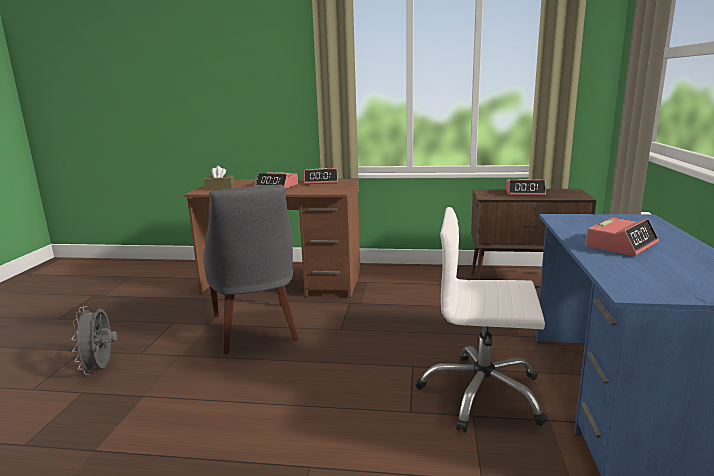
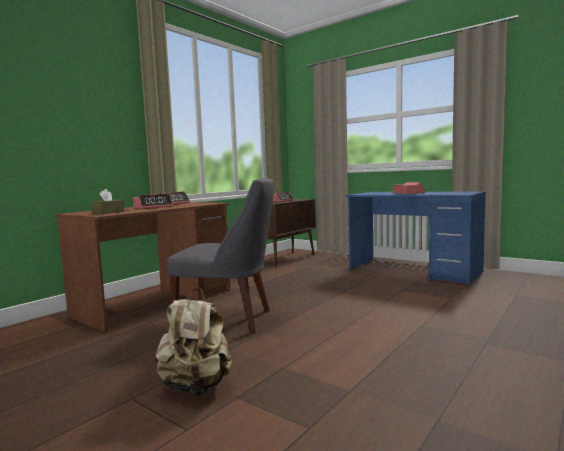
camera: 60 degrees left, 10 degrees down
(101, 368) = (197, 386): grey fan -> beige backpack
(482, 394) = (386, 286): white office chair -> none

